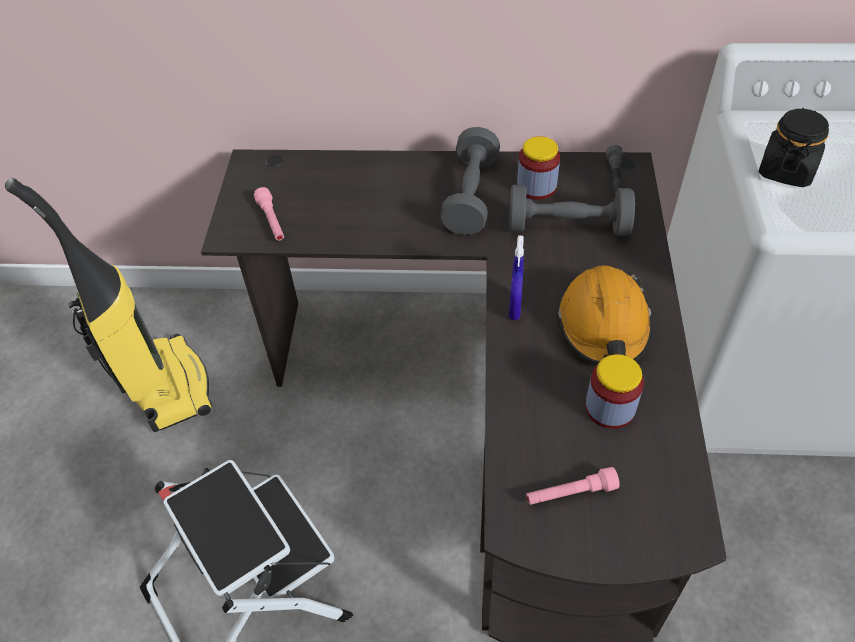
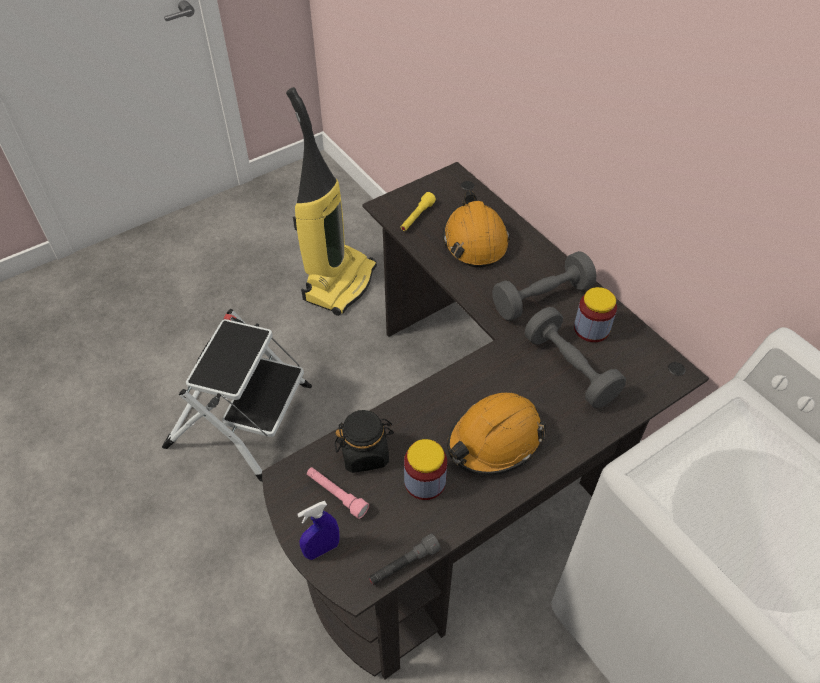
camera: 50 degrees right, 0 degrees up
(272, 221) = (417, 217): pink flashlight -> yellow flashlight
(350, 198) = (474, 240): none -> orange hard hat
(515, 308) = (463, 380): blue spray bottle -> blue spray bottle (322, 549)
(614, 179) = (650, 370): grey flashlight -> grey flashlight (403, 565)
(786, 170) = (707, 450): black jar -> black jar (365, 453)

